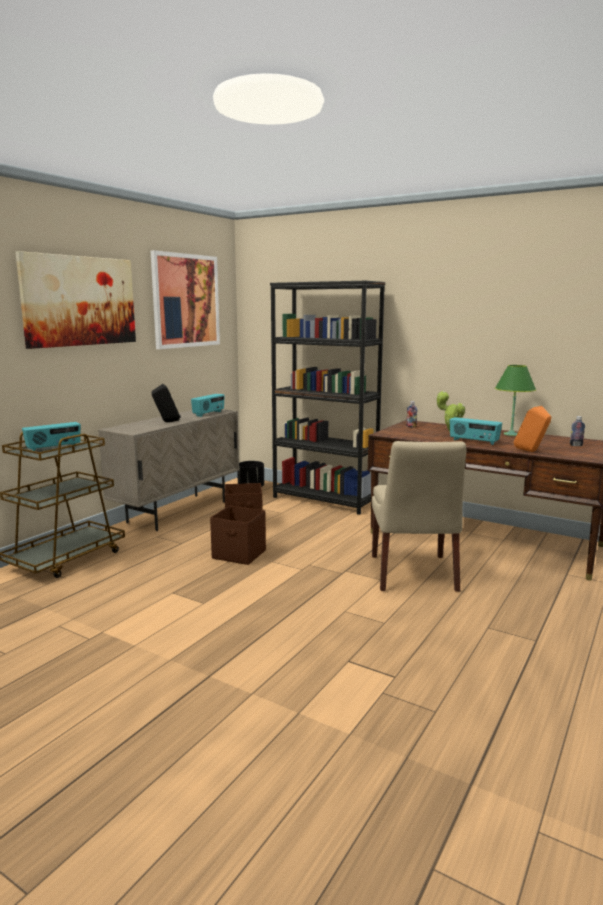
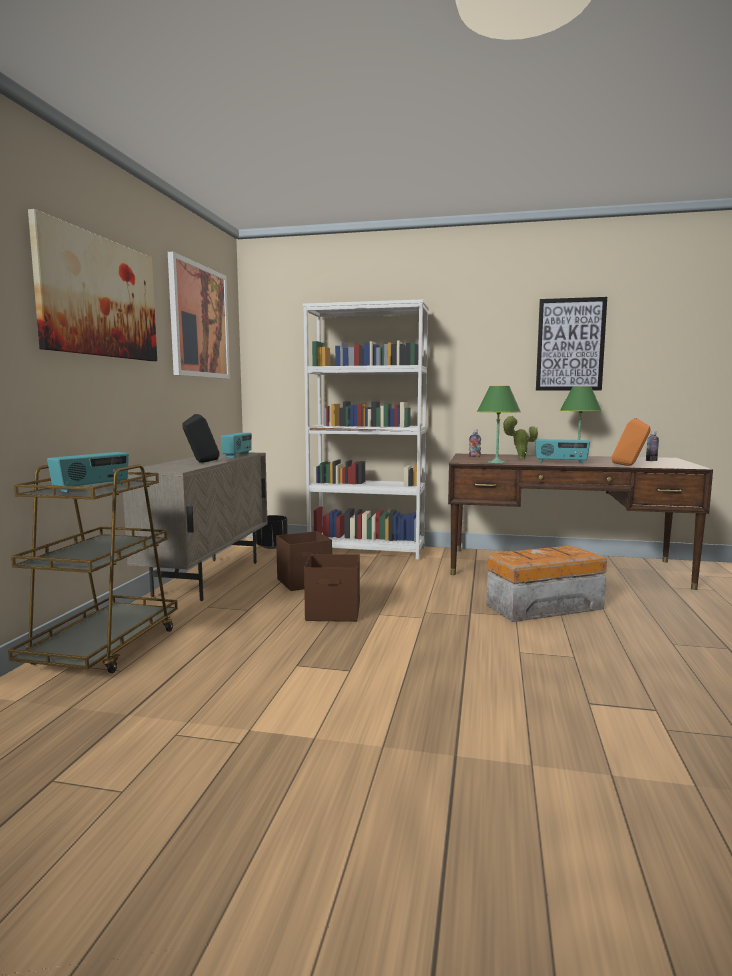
camera: 20 degrees left, 5 degrees down
(325, 500) = (367, 550): black bookcase -> white bookcase
(413, 437) = (496, 462): none -> green table lamp
(413, 574) = (541, 606): beige chair -> storage box
(517, 320) = (570, 344): none -> picture

